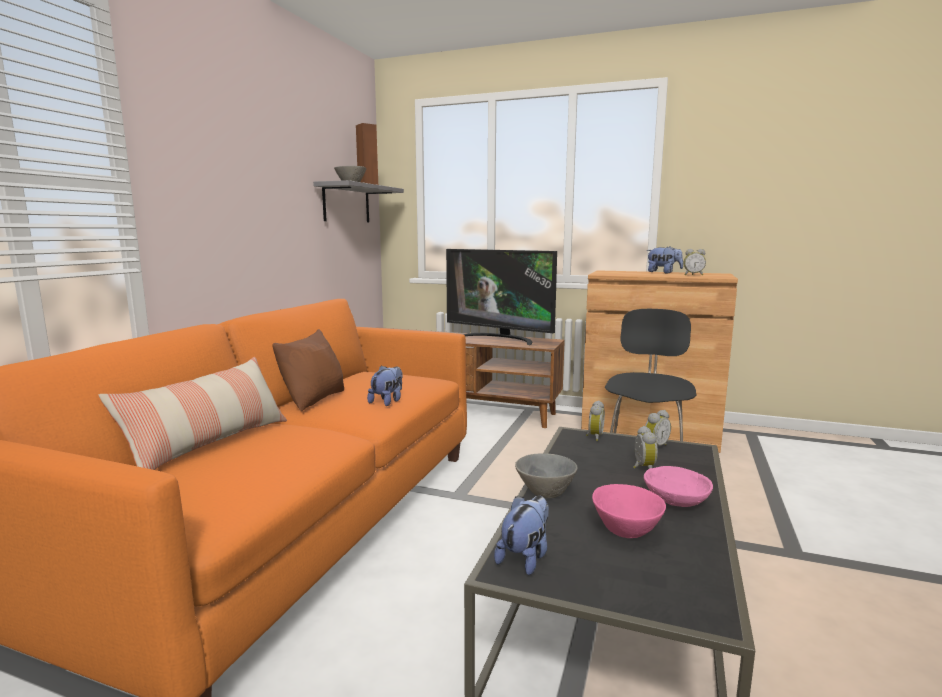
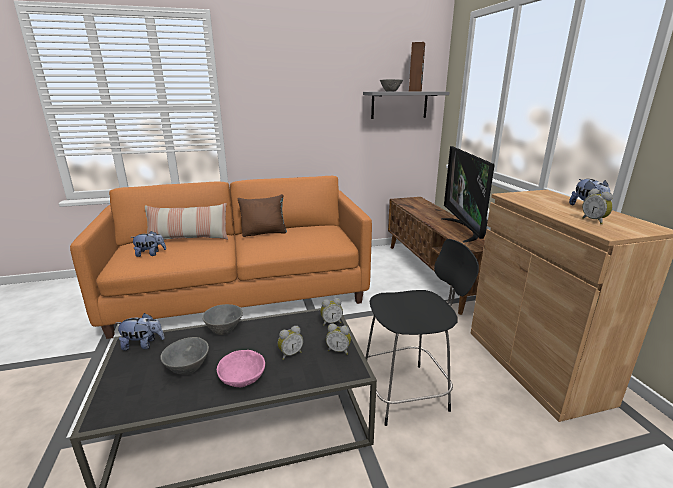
camera: 55 degrees right, 10 degrees up
(387, 401) = (281, 247): plush toy -> plush toy (150, 254)
(625, 531) = (186, 368): pink bowl -> grey bowl

